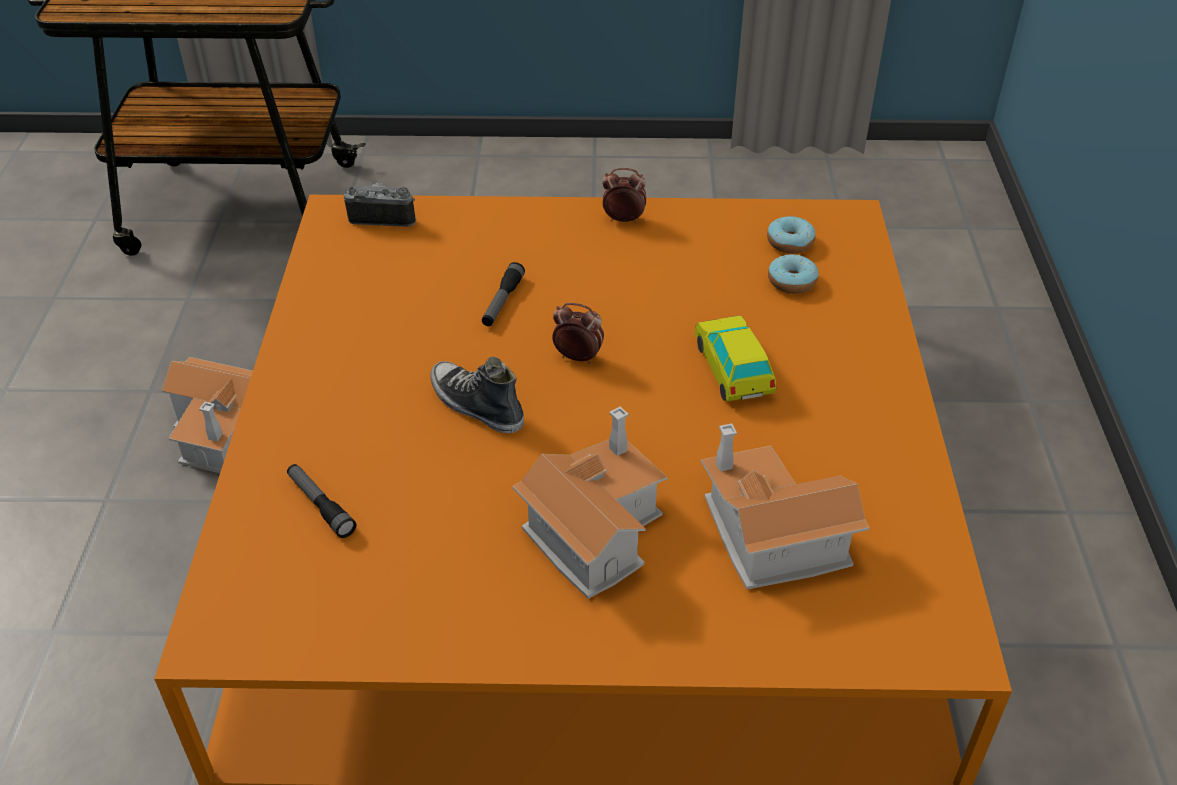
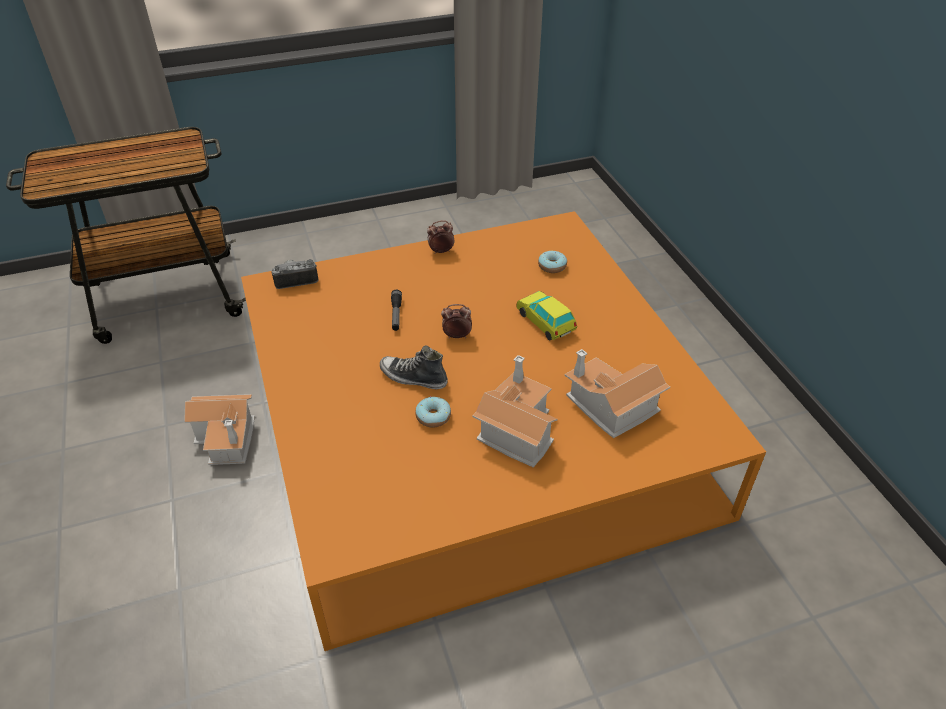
camera: 20 degrees left, 0 degrees up
(320, 505) = (352, 459): flashlight -> none
(790, 243) = (540, 245): donut -> donut (433, 417)

